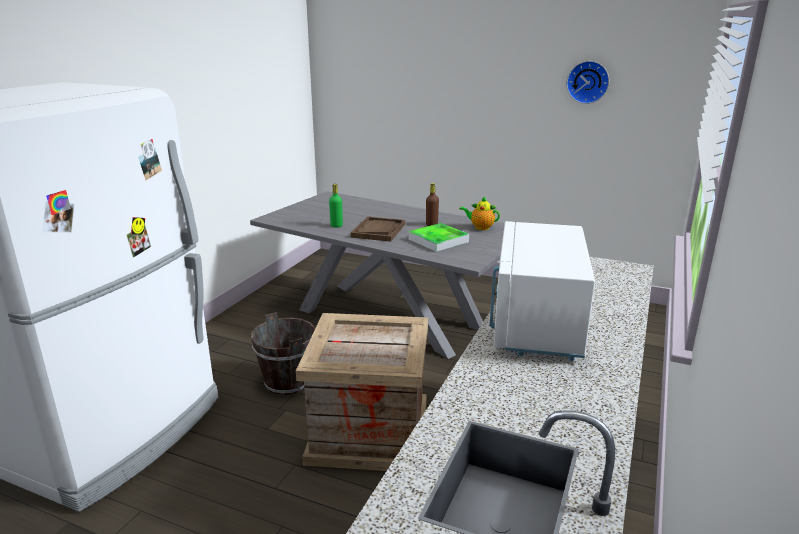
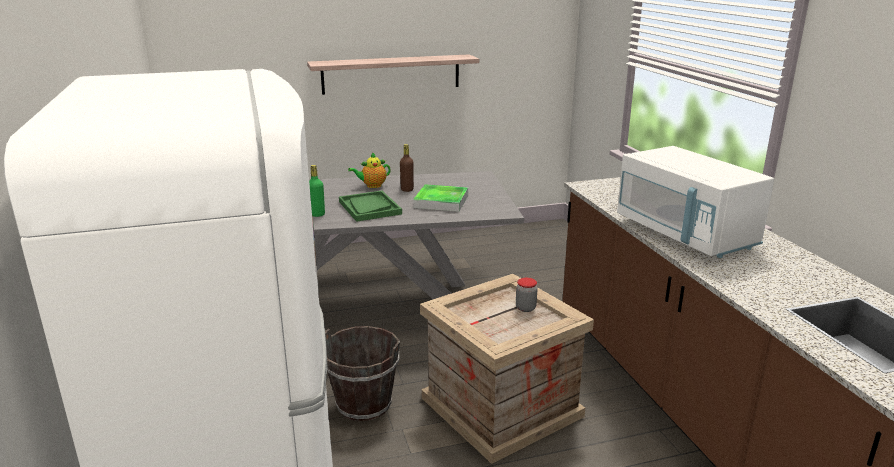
camera: 40 degrees left, 0 degrees up
(378, 230) = (369, 208): brown tray -> green tray
(391, 347) = (525, 308): none -> jar
(480, 227) = (452, 181): teapot -> teapot (372, 186)
(491, 122) = (391, 74): none -> shelf
(588, 82) = (481, 24): wall clock -> none

